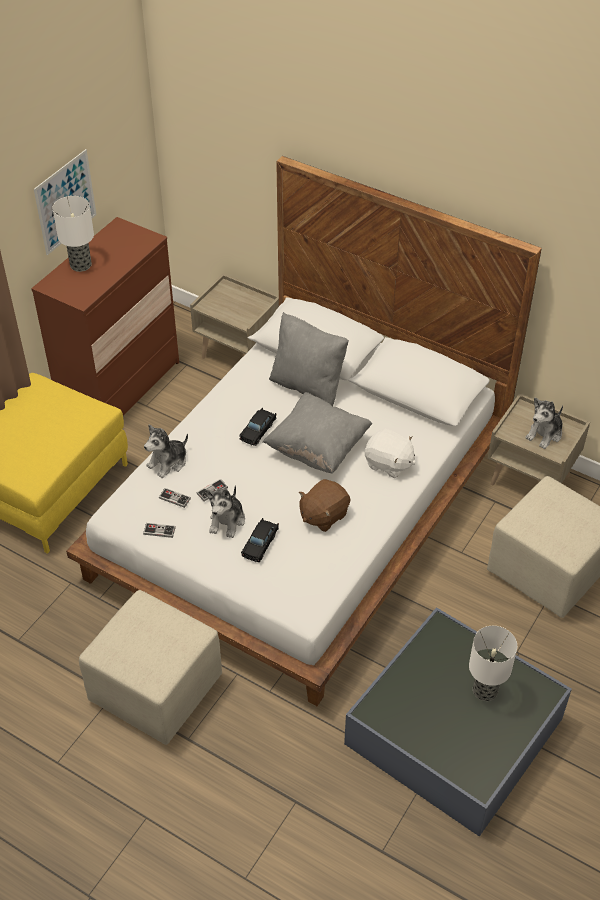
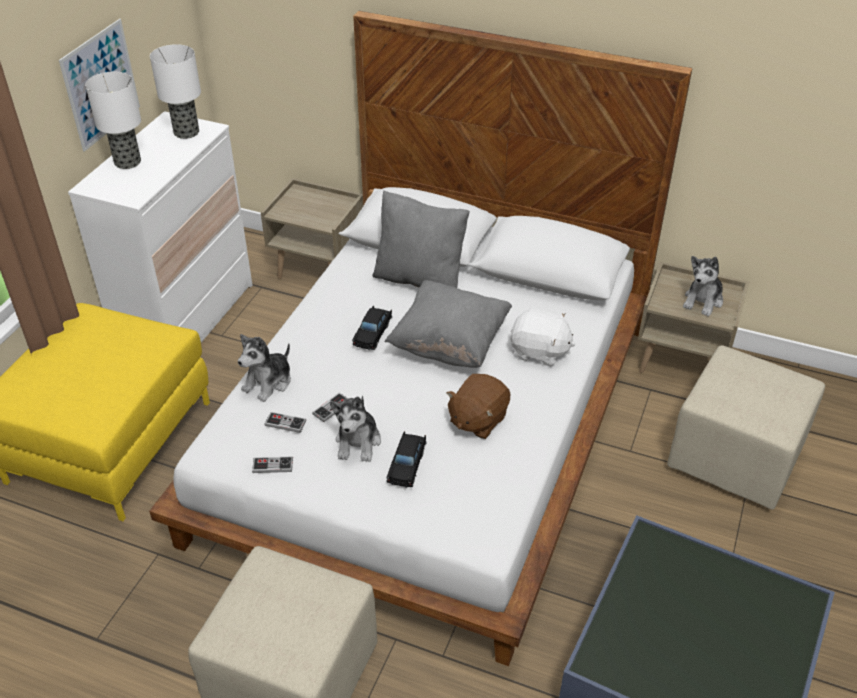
camera: 10 degrees left, 5 degrees down
(120, 388) = (187, 320): brown dresser -> white dresser
(485, 689) = (729, 610): table lamp -> table lamp (186, 132)

